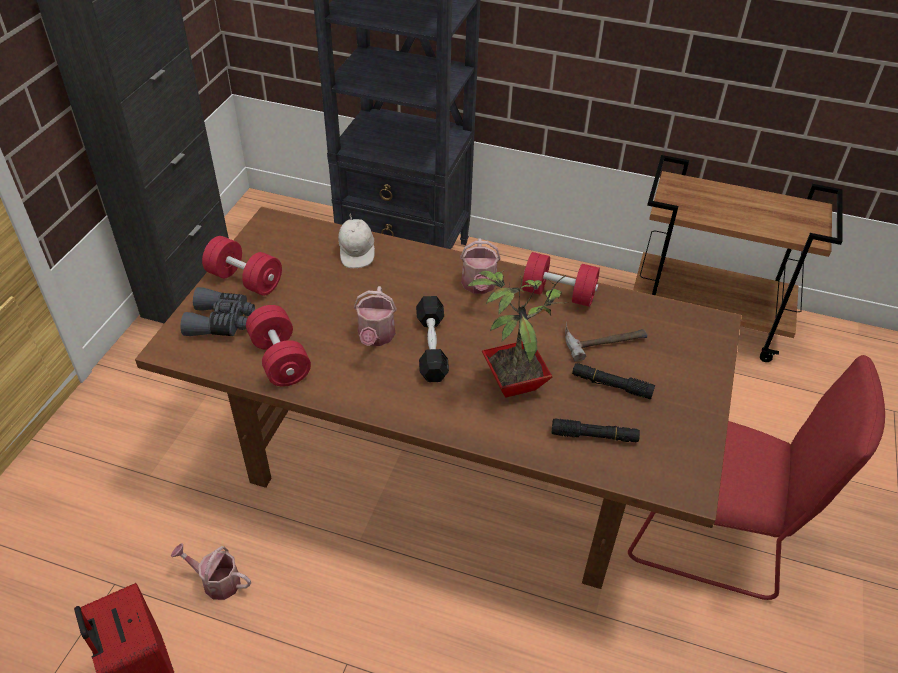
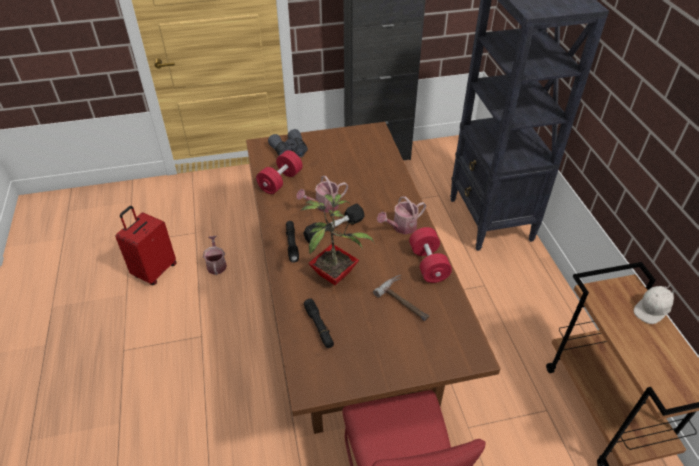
camera: 60 degrees right, 0 degrees up
(245, 280) = (325, 143): red dumbbell -> none
(357, 252) = (382, 169): white cap -> white cap (652, 310)
(611, 385) = (367, 319): black flashlight -> black flashlight (292, 244)

